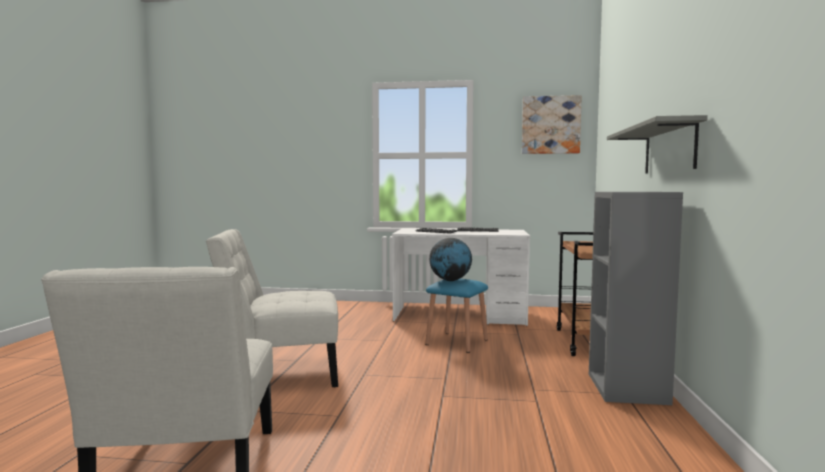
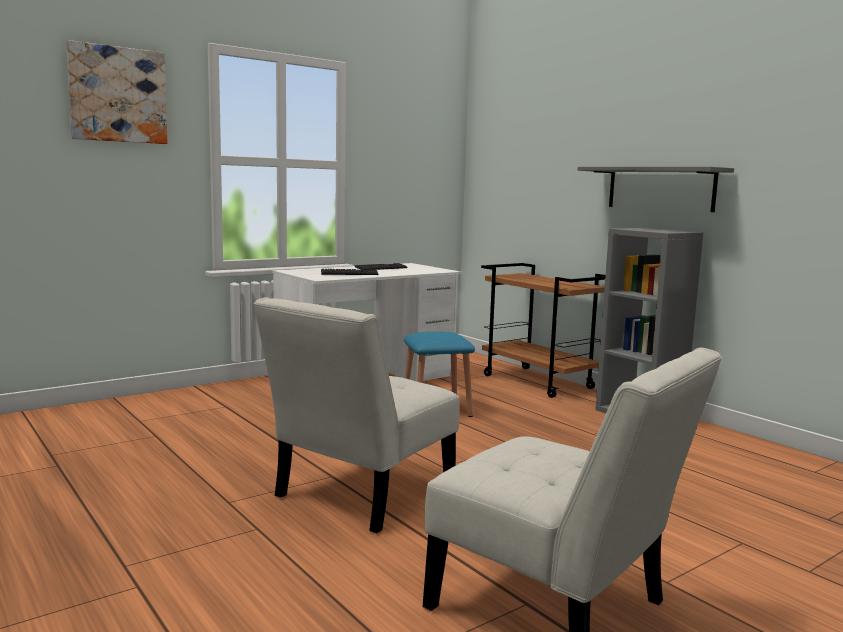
camera: 45 degrees left, 5 degrees up
(450, 280) = (433, 335): globe -> none
(550, 125) = (425, 133): picture -> picture (118, 95)

